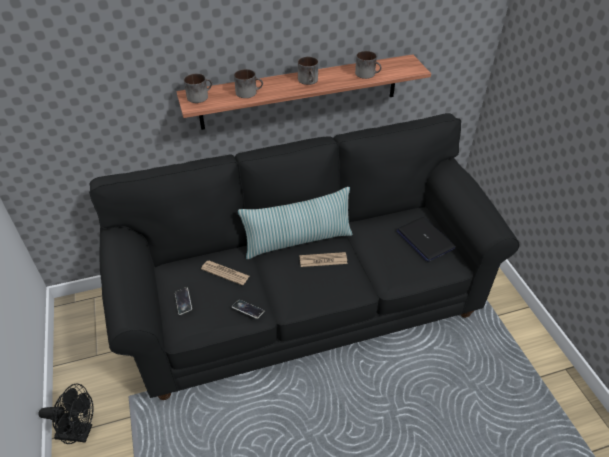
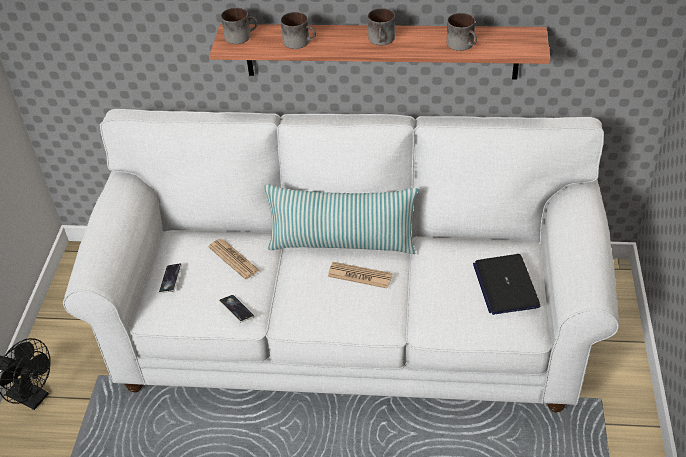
camera: 25 degrees right, 0 degrees up
(304, 302) = (349, 329): black sofa -> white sofa

